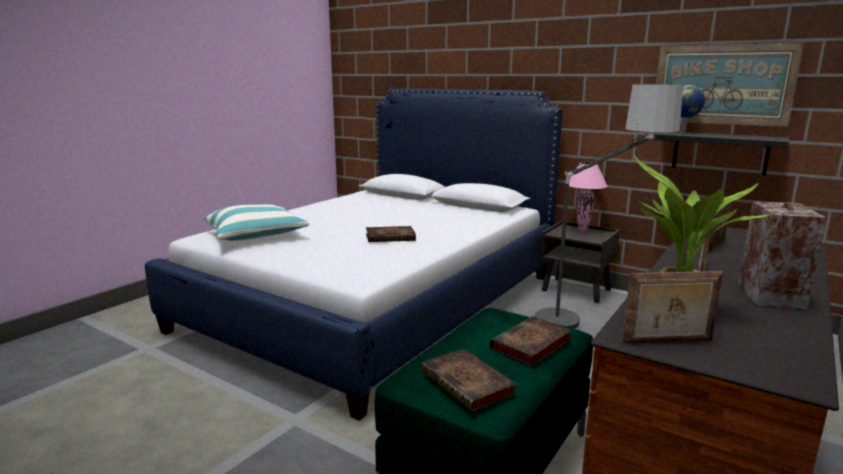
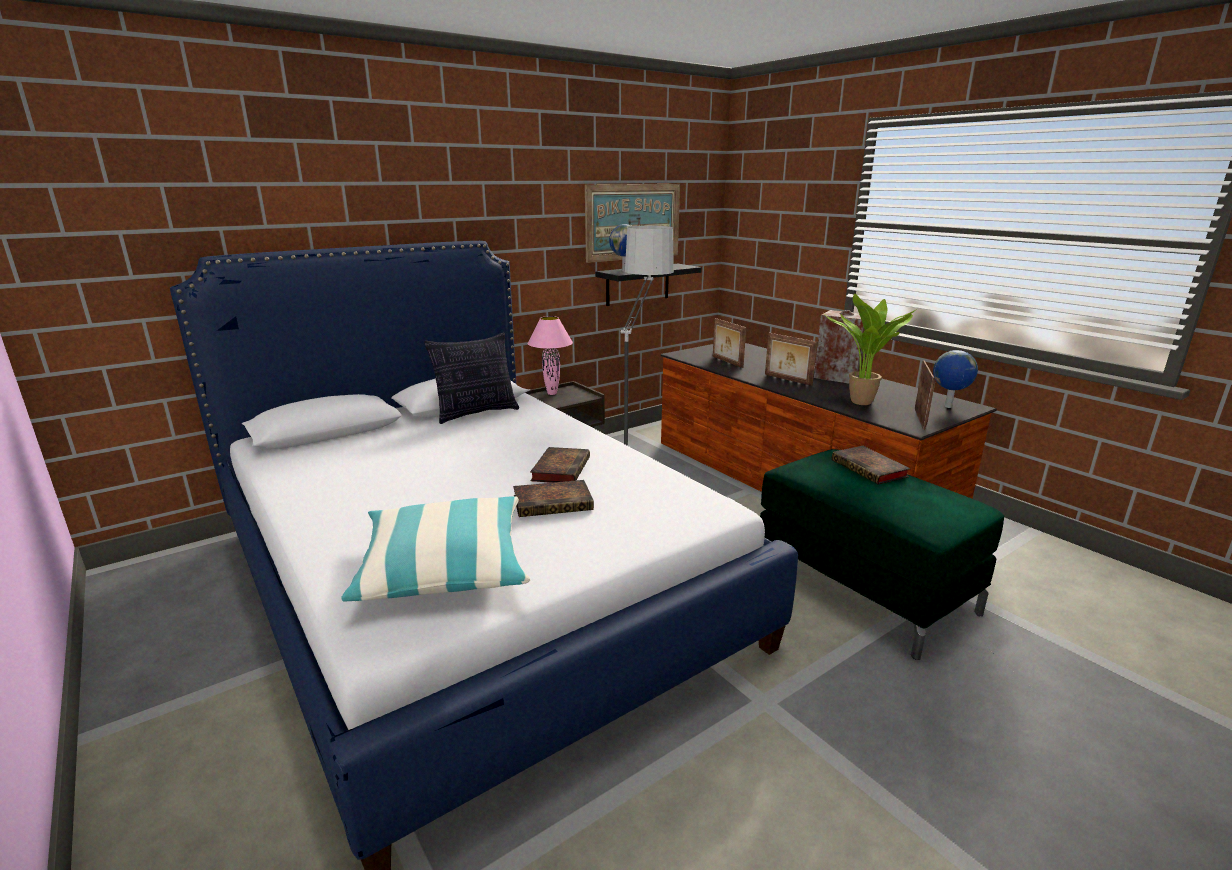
camera: 70 degrees left, 5 degrees up
(465, 209) = (476, 413): none -> pillow
(469, 385) = (944, 504): book -> book (554, 503)
(761, 363) = (948, 407): none -> globe

